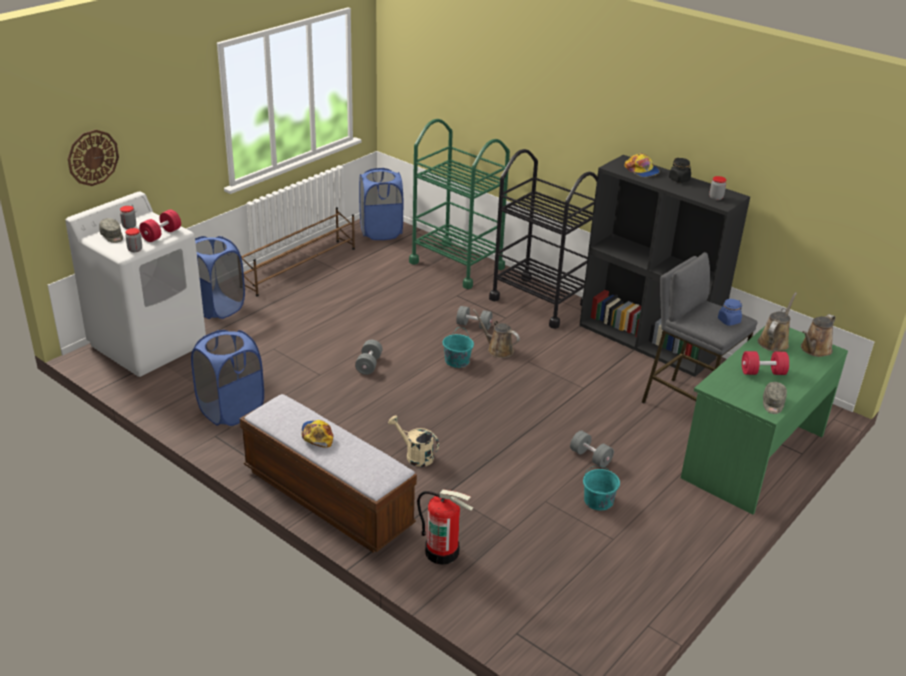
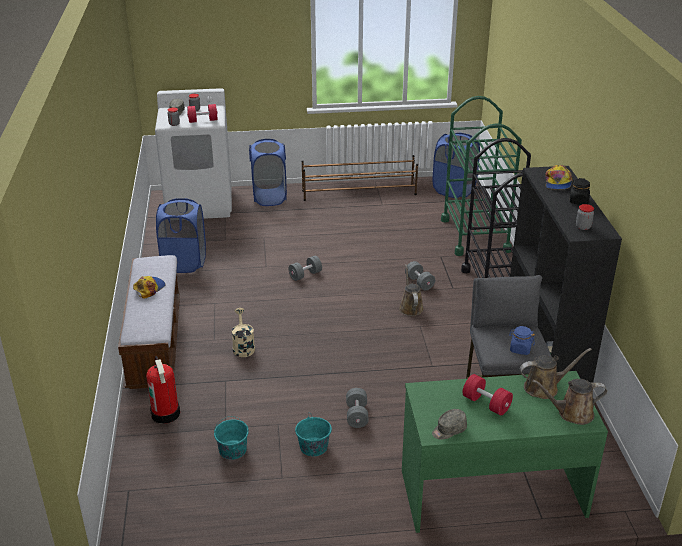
camera: 45 degrees right, 0 degrees up
(93, 157) = (186, 53): wall clock -> none
(457, 361) = (368, 301): turquoise bucket -> turquoise bucket (232, 450)

